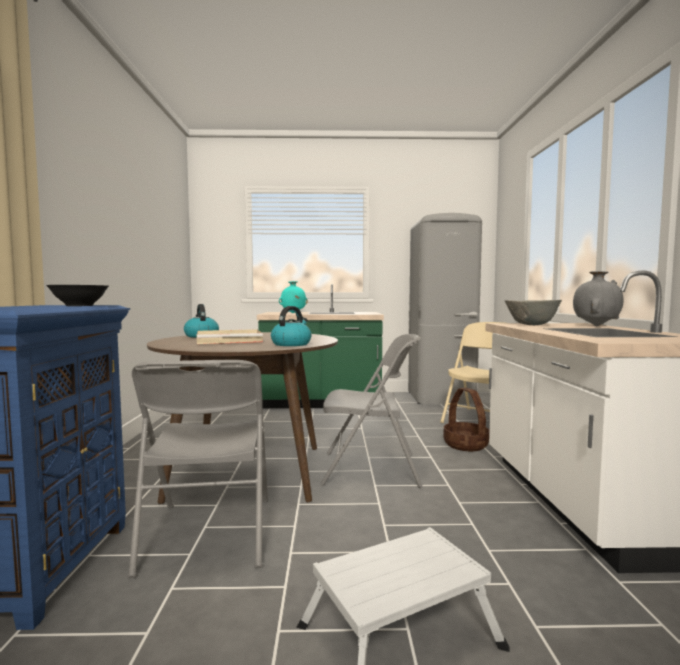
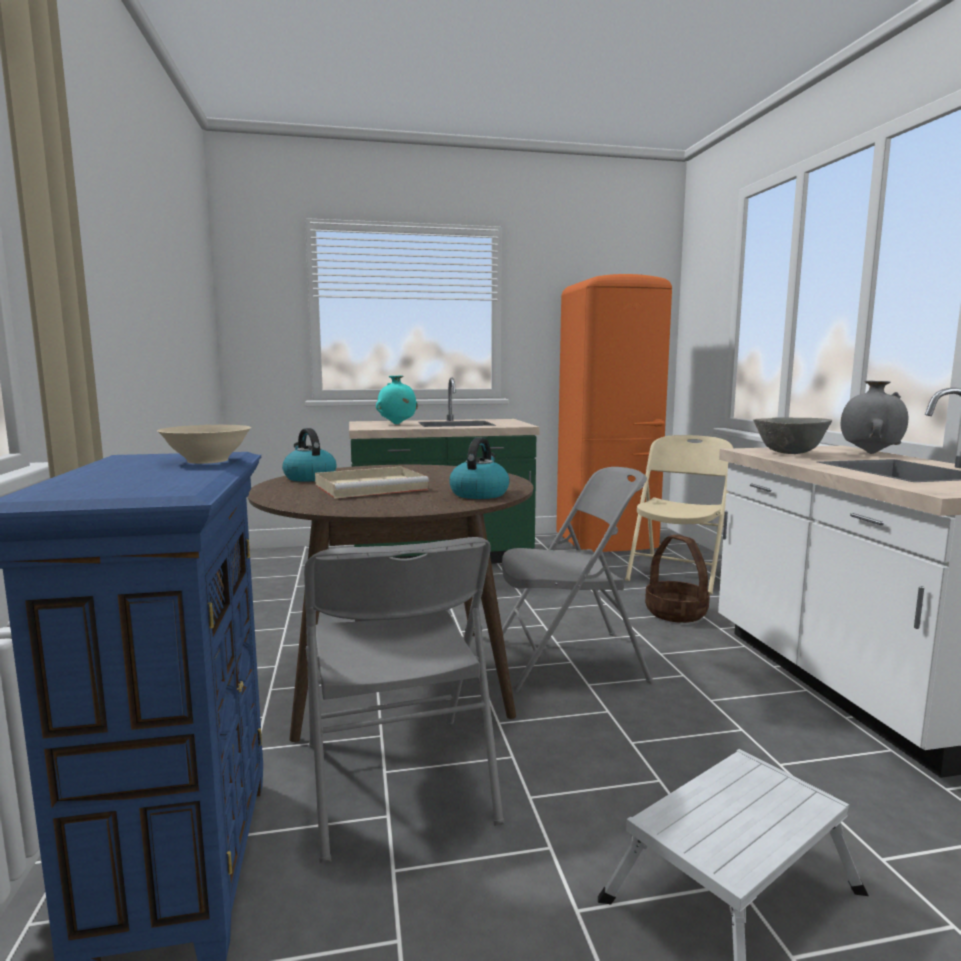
camera: 10 degrees left, 5 degrees up
(79, 305) = (207, 461): black bowl -> beige bowl
(442, 398) = (608, 542): grey fridge -> orange fridge

